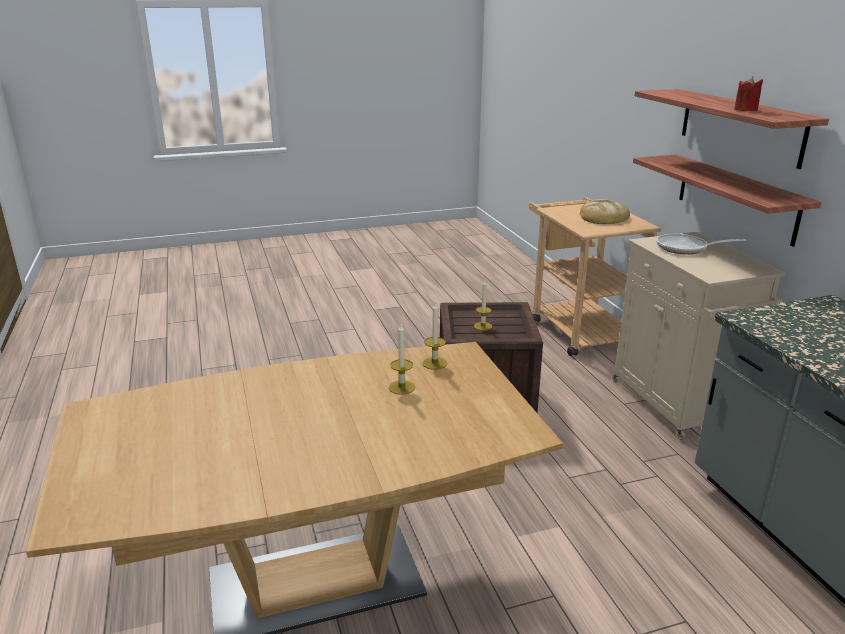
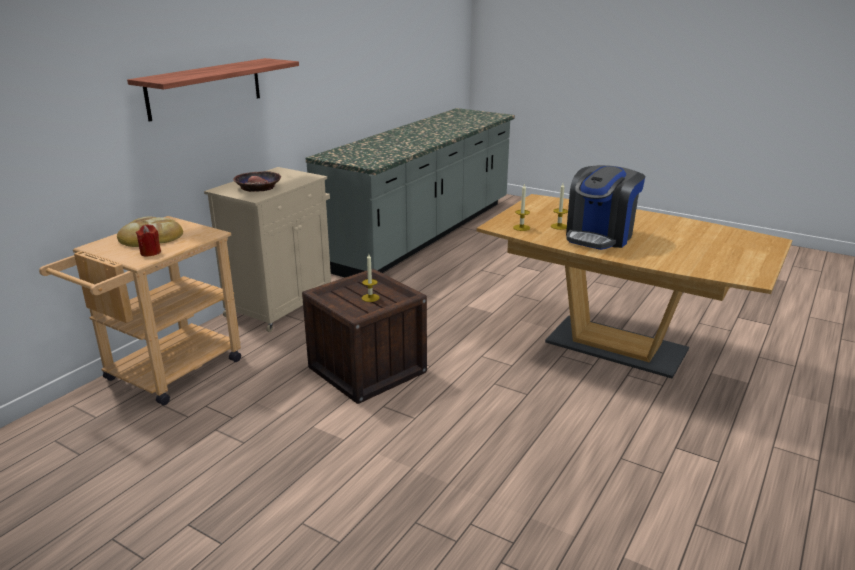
camera: 130 degrees left, 0 degrees up
(332, 394) = (600, 236): none -> coffee machine
(686, 248) = (258, 187): frying pan -> bowl
(736, 198) = (221, 144): shelf -> none
(745, 110) = (253, 65): red candle -> red candle (150, 252)

